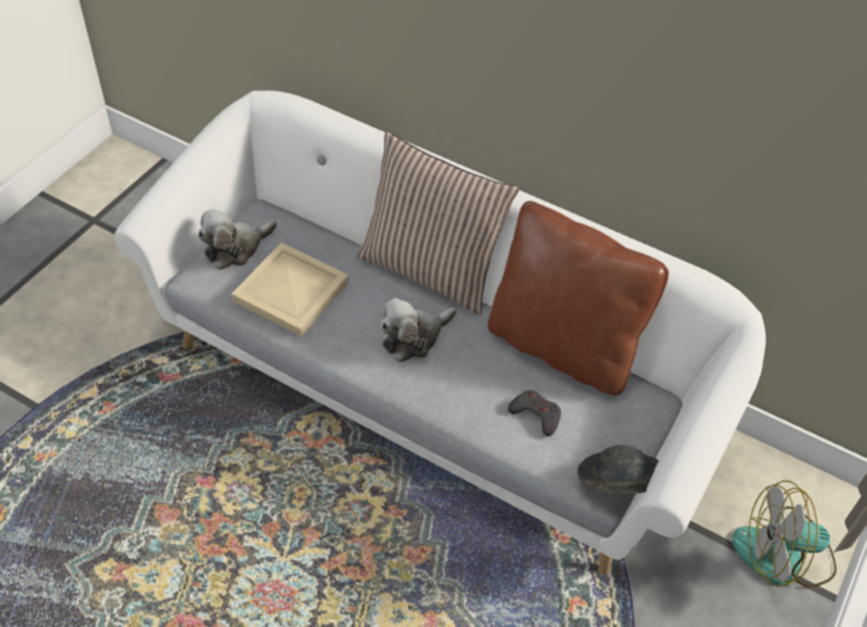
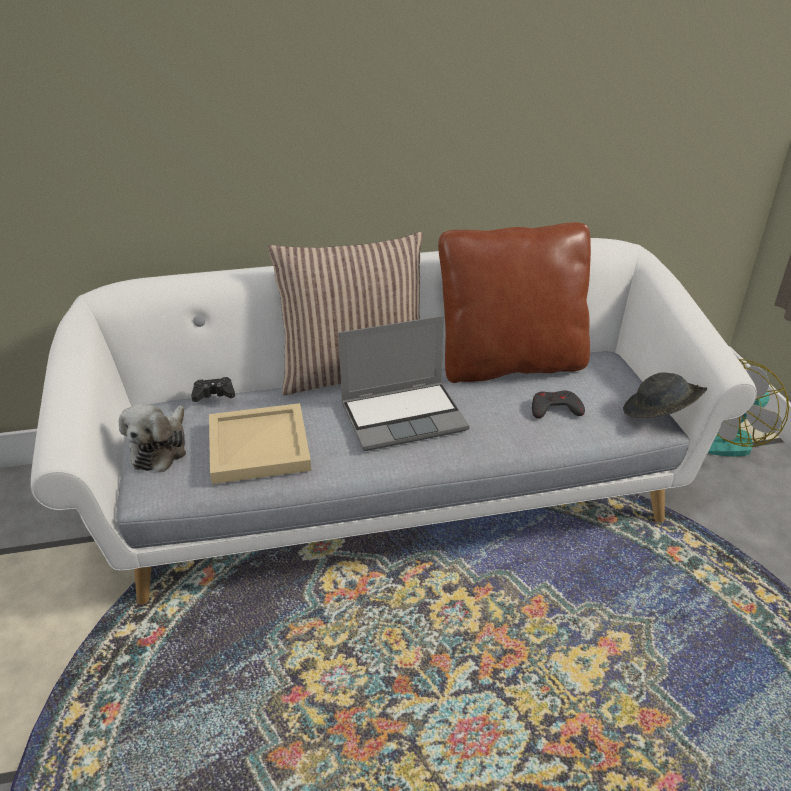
camera: 40 degrees left, 15 degrees down
(307, 225) = (214, 394): none -> black game controller
(414, 337) = (404, 416): plush toy -> laptop

